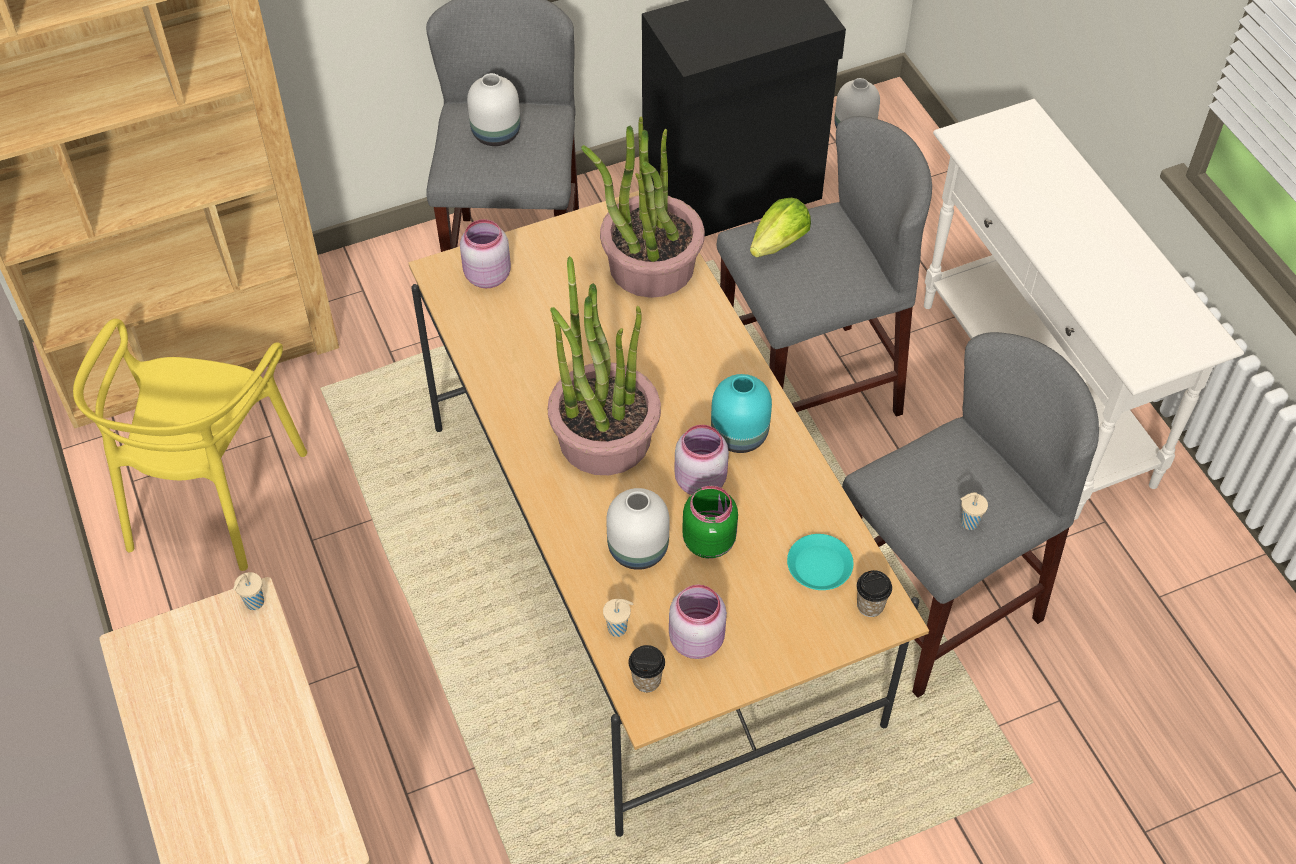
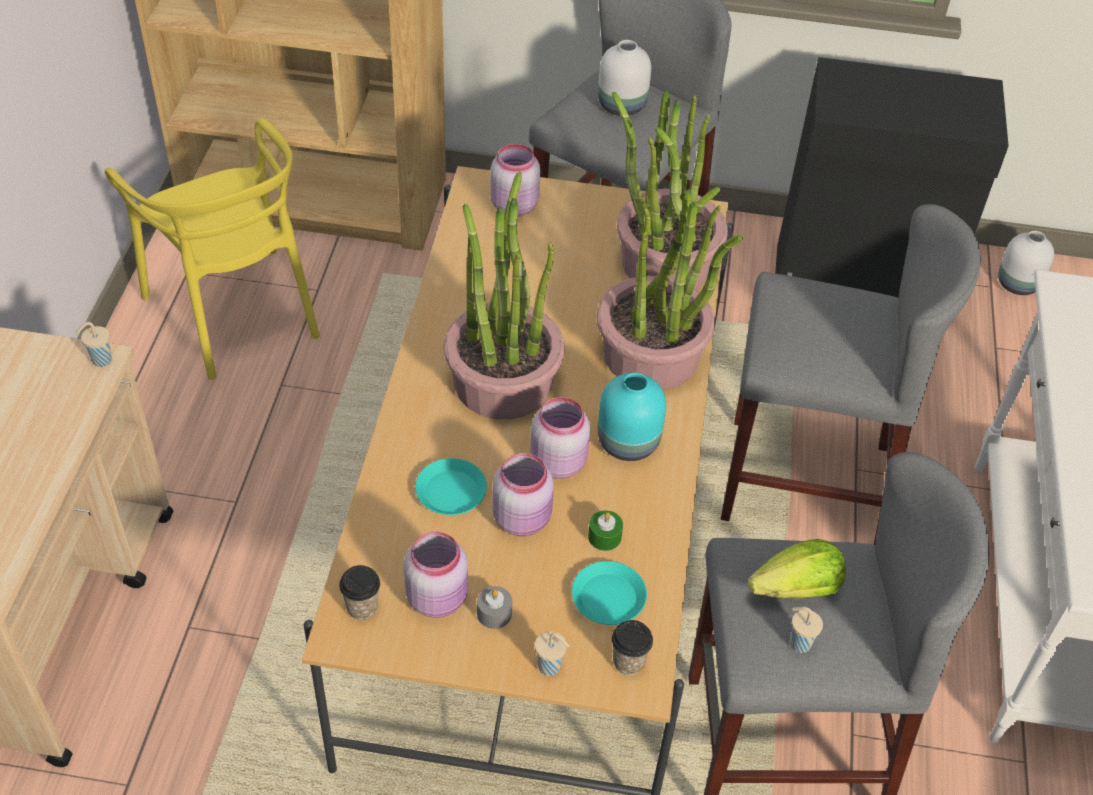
camera: 30 degrees right, 5 degrees down
(212, 496) = (235, 312): yellow chair -> yellow chair turned 75 degrees counterclockwise
(618, 628) = (376, 548): beige cup -> beige cup (550, 667)
(638, 551) = (451, 492): white vase -> turquoise plate
(701, 351) = (652, 355): none -> potted plant
(709, 540) = (523, 518): green jar -> pink jar
(748, 627) = (494, 613): none -> grey candle
(779, 243) = (808, 304): lettuce -> lettuce (797, 590)
(780, 520) = (604, 537): none -> green candle

